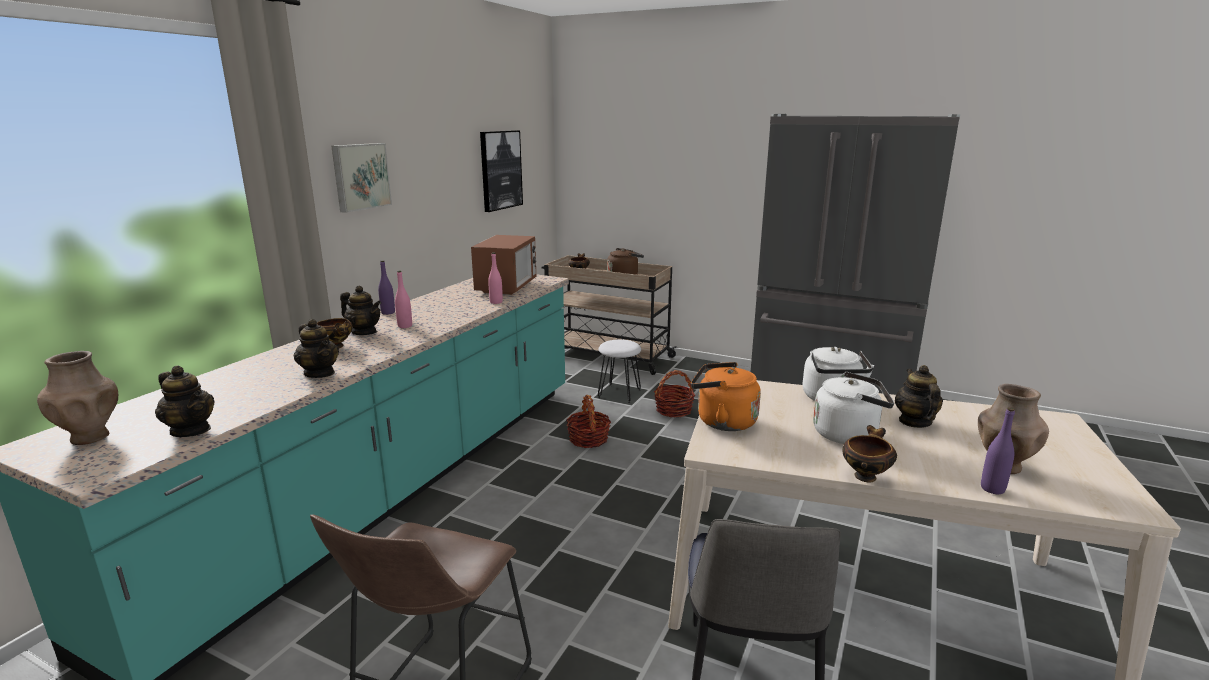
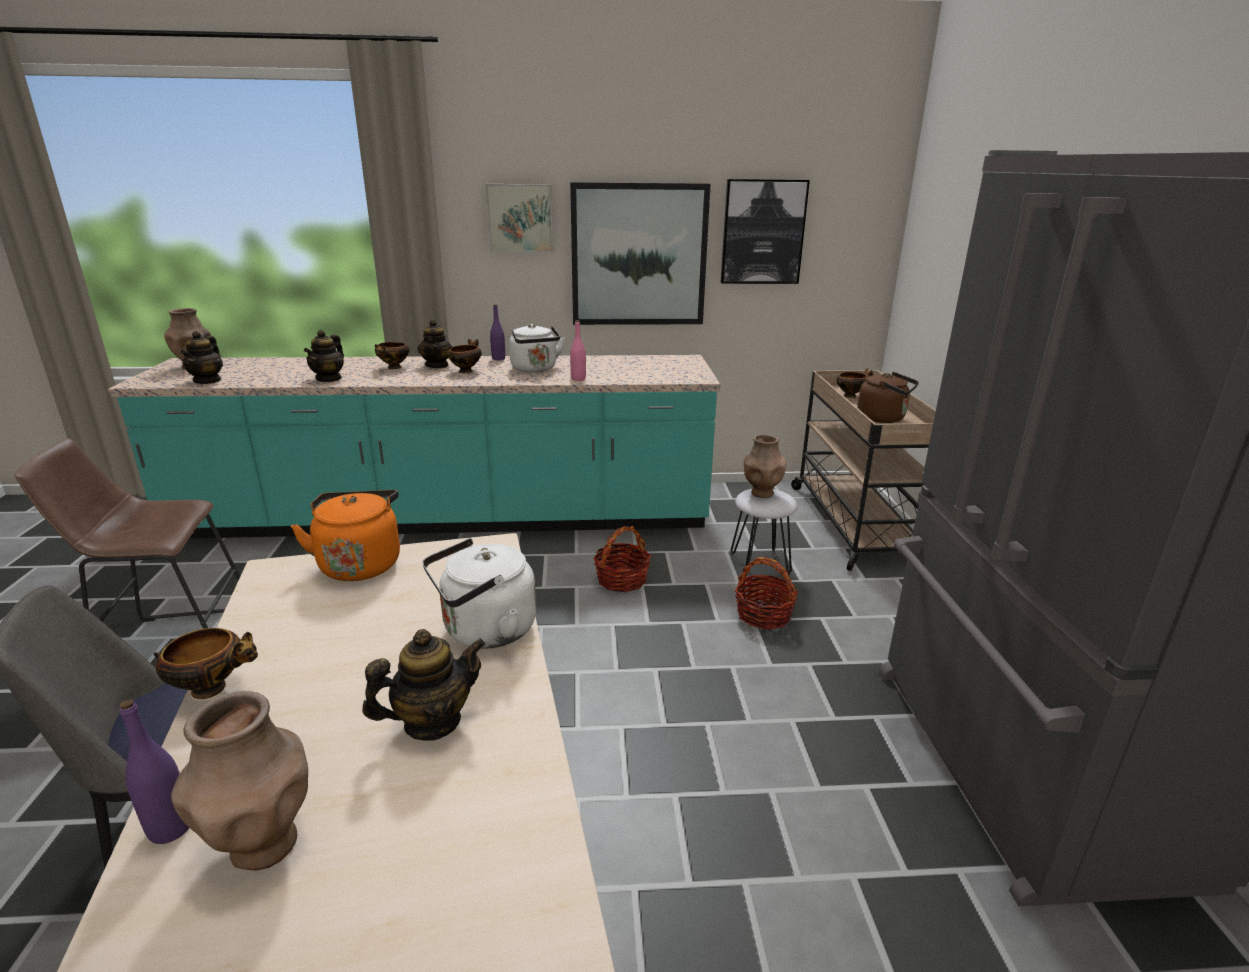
camera: 60 degrees right, 5 degrees up
(405, 326) = (466, 371): pink bottle -> bowl
(440, 198) = (639, 255): none -> picture
(507, 287) = (637, 371): microwave -> none
(614, 344) = (761, 493): none -> brown vase
(848, 434) = (353, 660): white kettle -> white kettle (535, 369)

